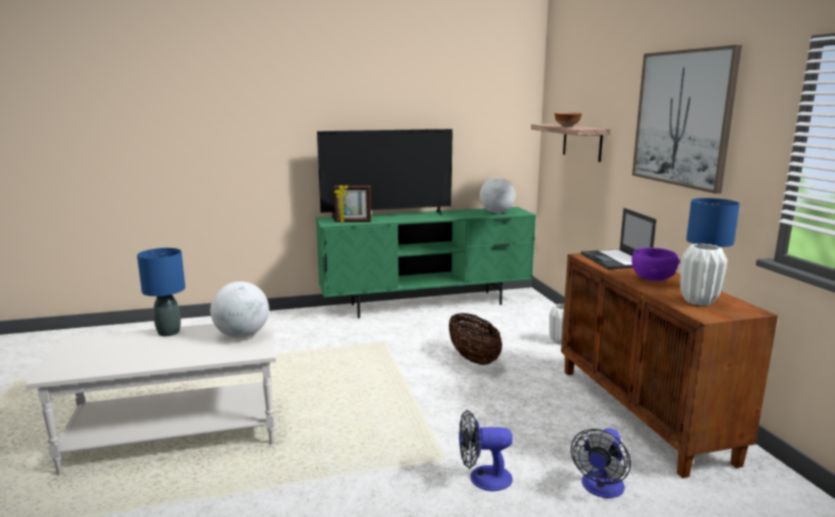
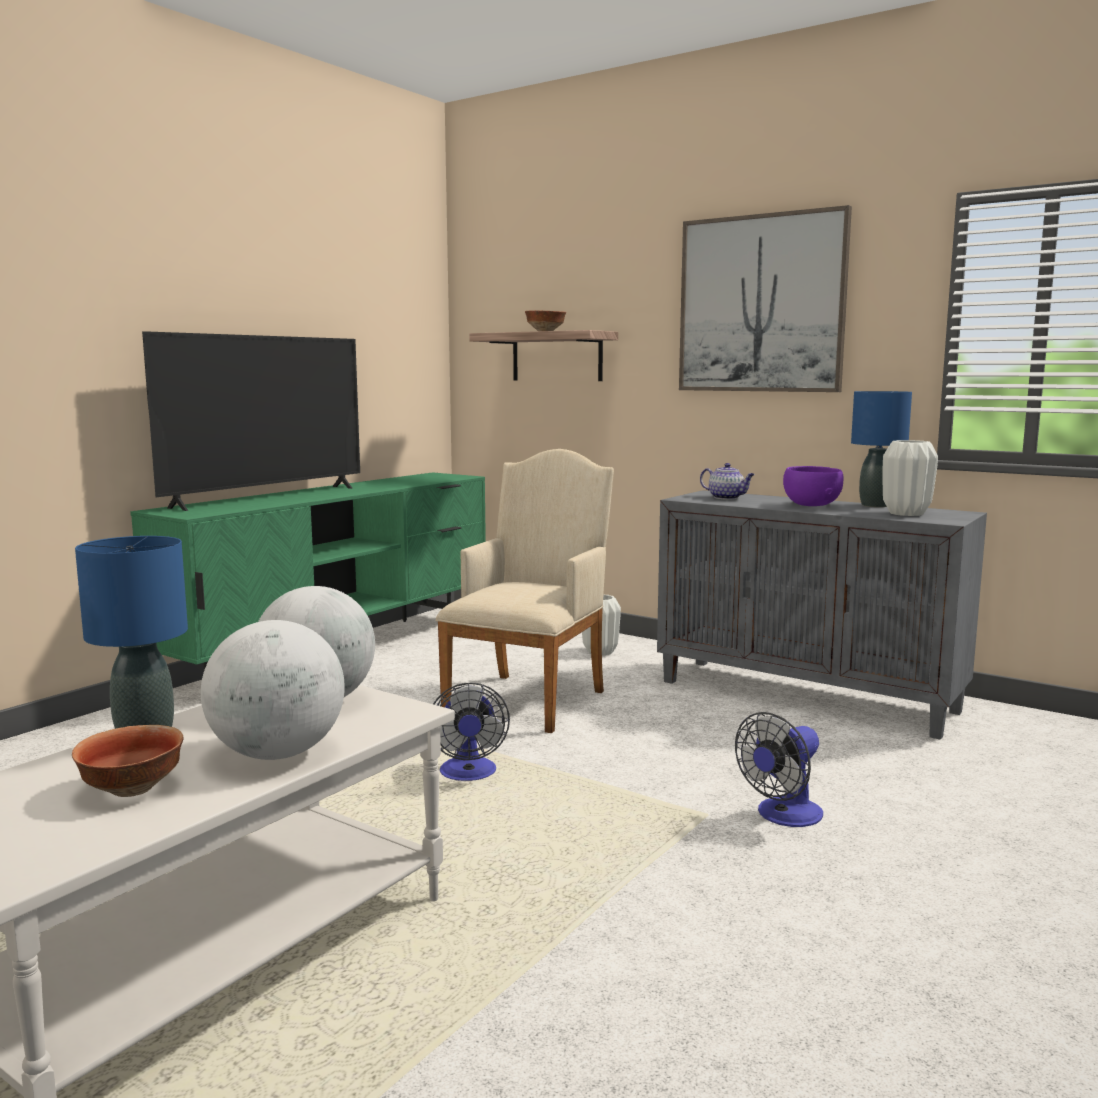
camera: 40 degrees left, 5 degrees down
(125, 354) = (134, 789): none -> bowl
(353, 222) = (230, 508): picture frame -> none
(473, 359) = (531, 698): basket -> beige armchair
(496, 212) = (426, 479): globe -> globe (277, 754)
(600, 489) = (901, 776): fan -> fan (469, 774)
(615, 260) = (727, 498): laptop -> teapot
(643, 413) = (808, 696): brown cabinet -> grey cabinet

